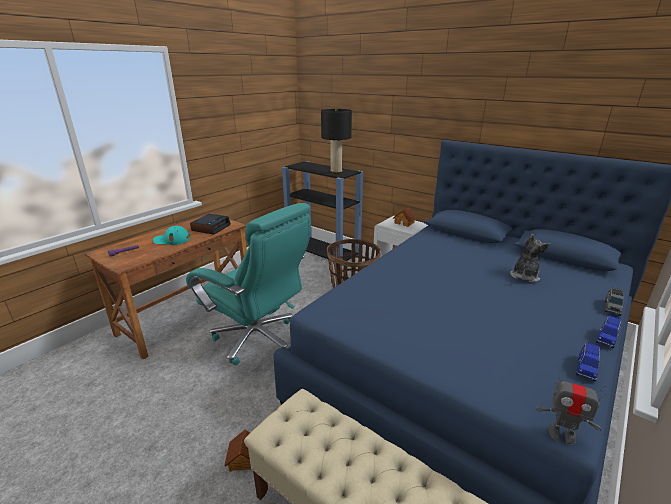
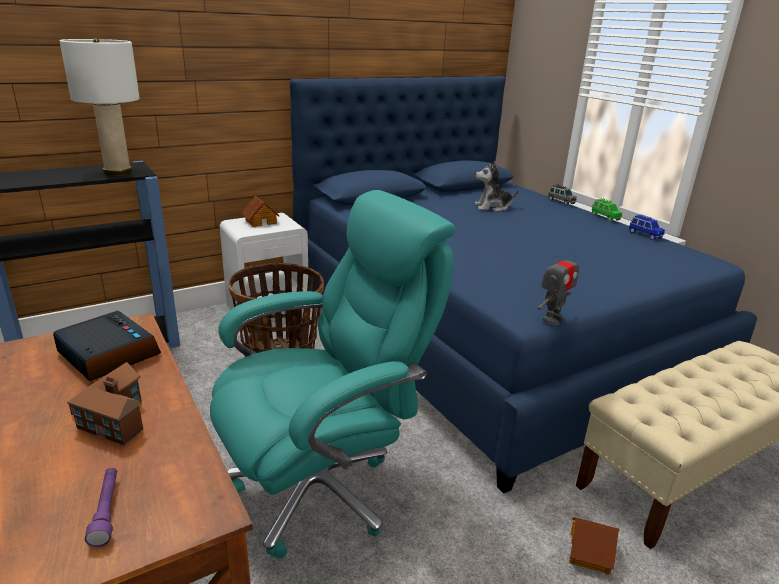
camera: 70 degrees left, 0 degrees up
(172, 240) = (113, 416): turquoise cap -> toy house
(336, 173) = (118, 172): black table lamp -> white table lamp
(524, 276) = (492, 207): plush toy -> plush toy turned 60 degrees counterclockwise
(562, 434) = (721, 265): toy robot -> toy robot (552, 319)
(607, 338) = (605, 217): blue toy car -> green toy car

